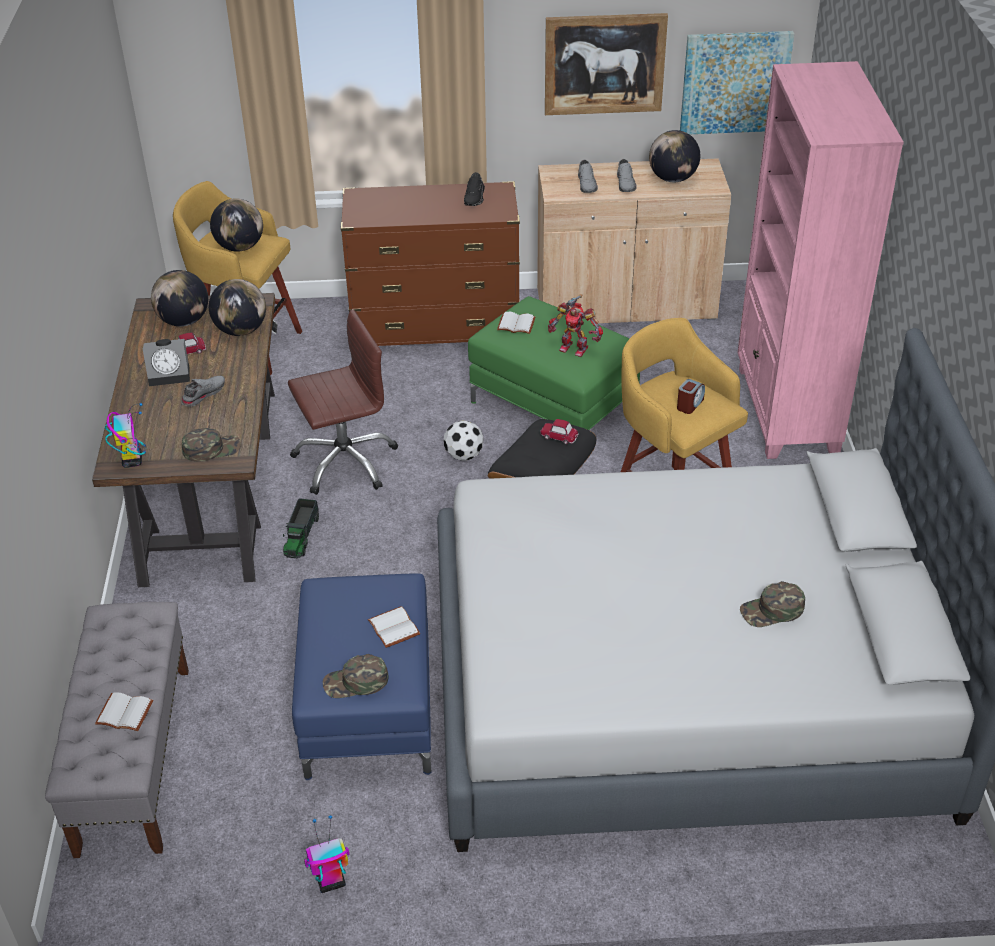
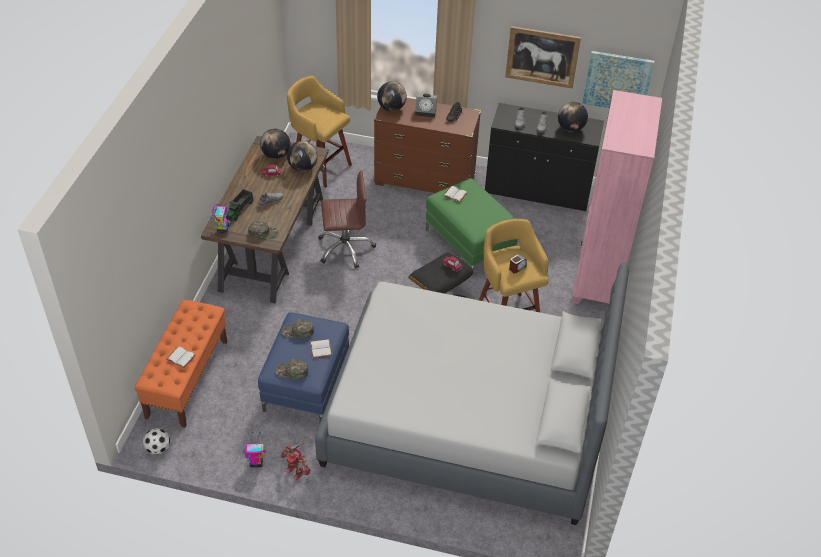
camera: 15 degrees right, 5 degrees up
(134, 757) = (187, 378): grey bench -> orange bench
(170, 374) = (258, 185): alarm clock -> alarm clock (426, 111)
(240, 247) = (321, 116): globe -> globe (391, 108)
(302, 536) = (307, 285): toy truck -> toy truck (239, 210)
(464, 455) = (409, 260): football -> football (158, 449)
(574, 347) = (480, 216): toy robot -> toy robot (296, 470)
(626, 305) = (537, 190): beige cabinet -> black cabinet
(772, 611) = (502, 391): green cap -> green cap (298, 331)

